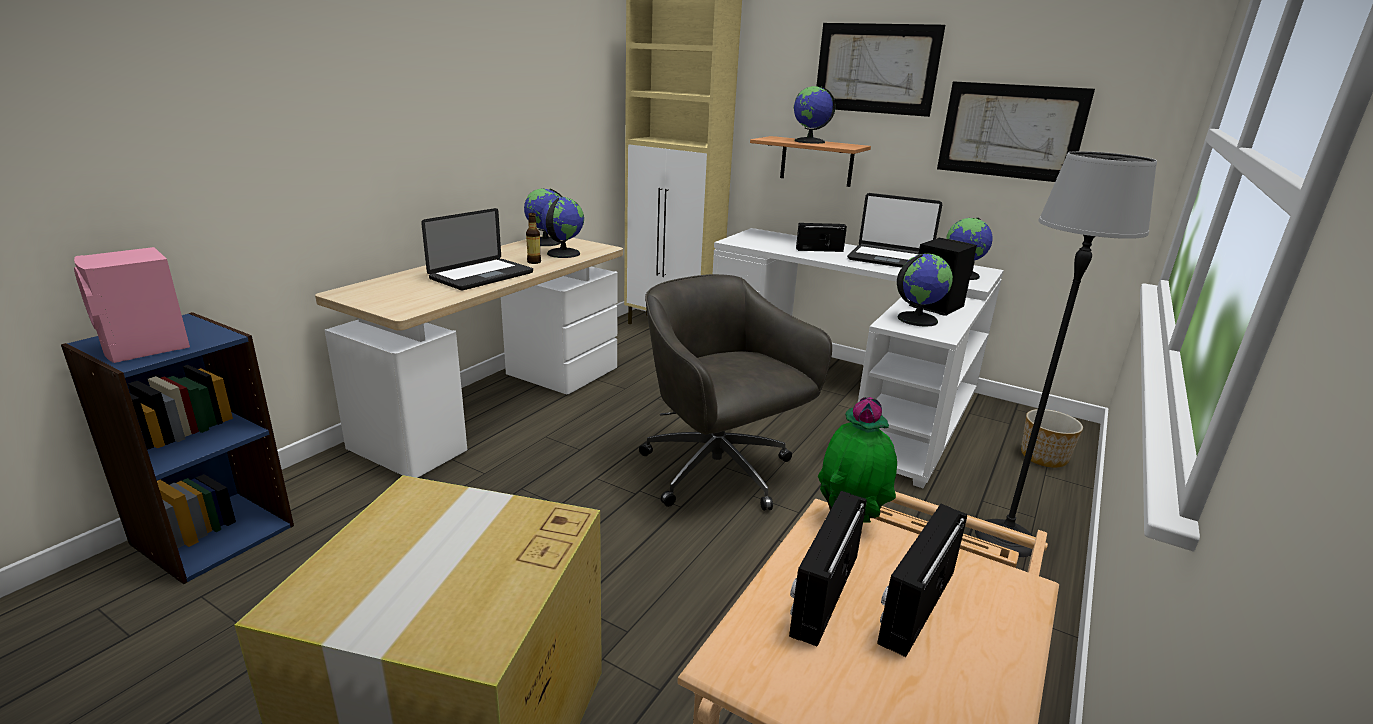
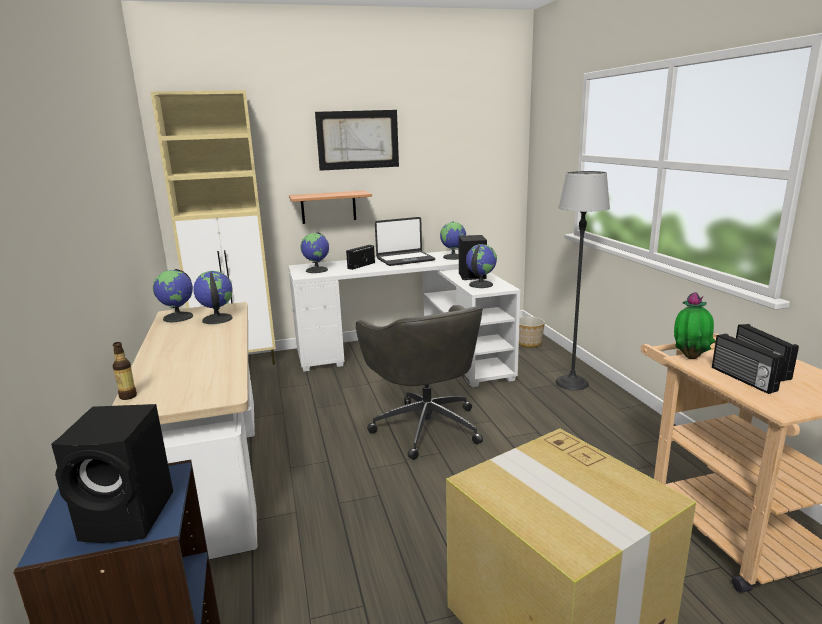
camera: 45 degrees left, 5 degrees down
(146, 348) = (131, 516): pink speaker -> black speaker
(482, 276) = (207, 353): laptop -> none
(534, 262) = (215, 331): bottle -> bottle (128, 396)
(719, 473) = (426, 425): grey office chair -> grey office chair turned 120 degrees counterclockwise
(809, 141) = (329, 194): globe -> globe (317, 270)
(1010, 131) = (446, 169): picture -> none

